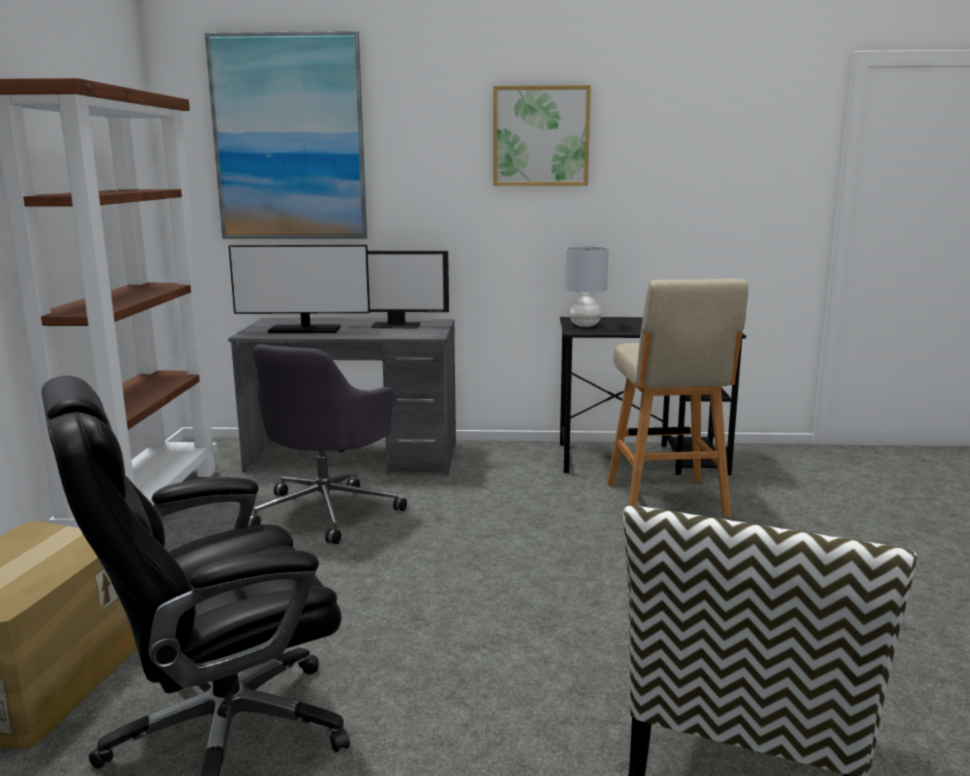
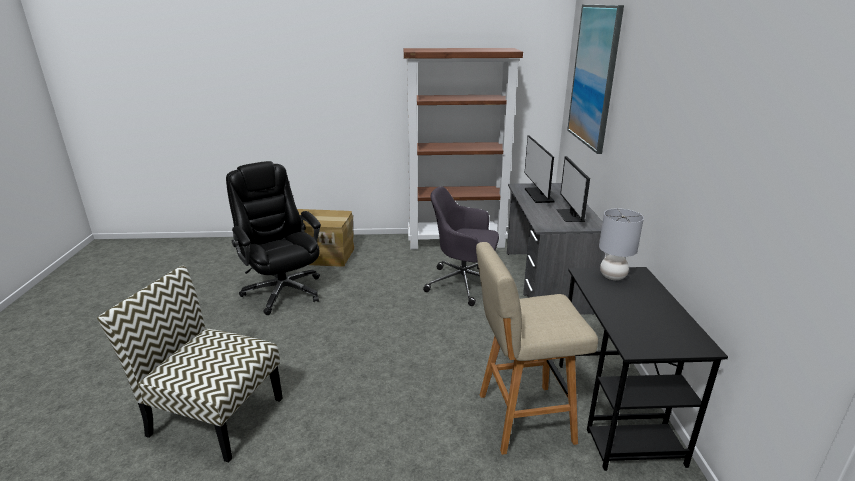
camera: 85 degrees right, 10 degrees up
(541, 136) = (674, 107): picture -> none

